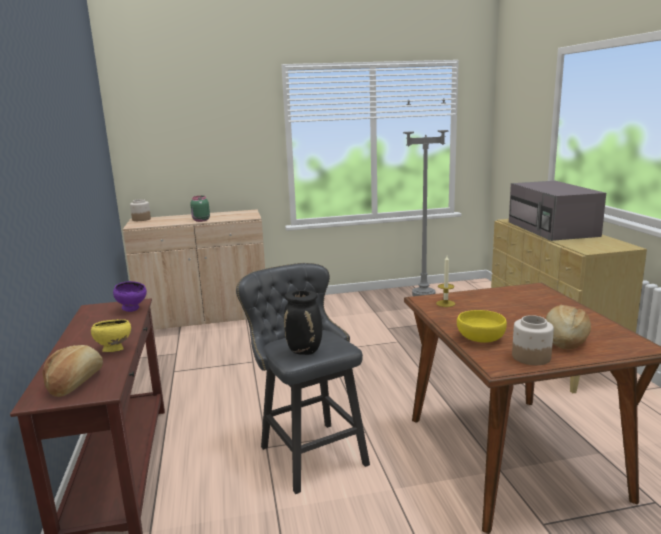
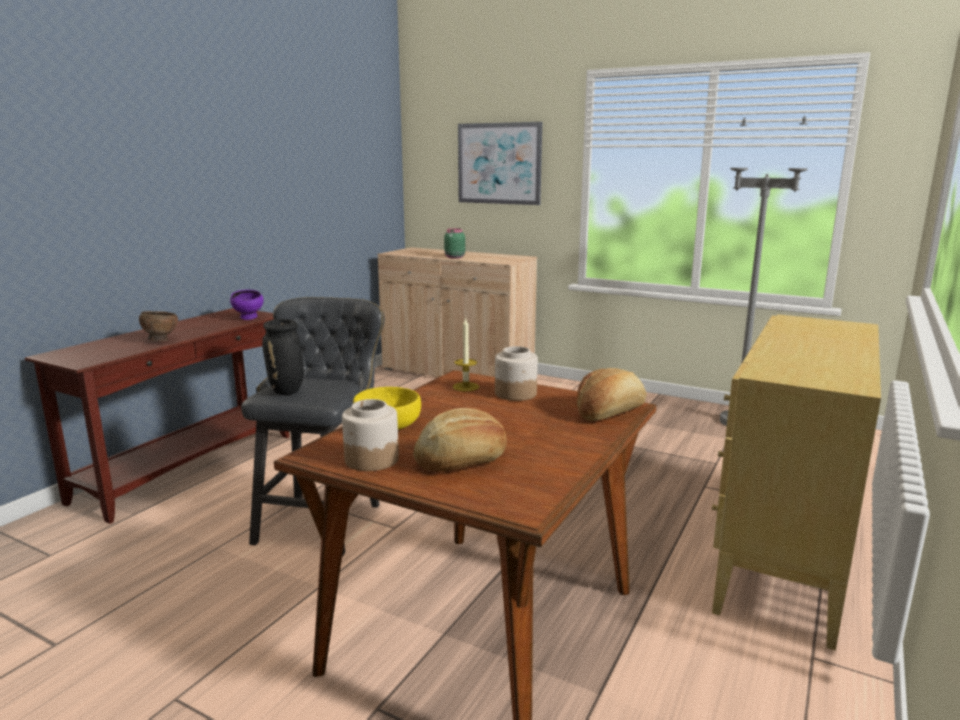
camera: 40 degrees right, 0 degrees up
(76, 383) = (90, 352): bread -> bread (610, 412)
(113, 350) = (160, 341): yellow bowl -> brown bowl
(141, 219) = (414, 249): jar -> jar (515, 394)
(212, 138) = (499, 163): none -> picture
(552, 229) = (816, 340): grey microwave -> none

